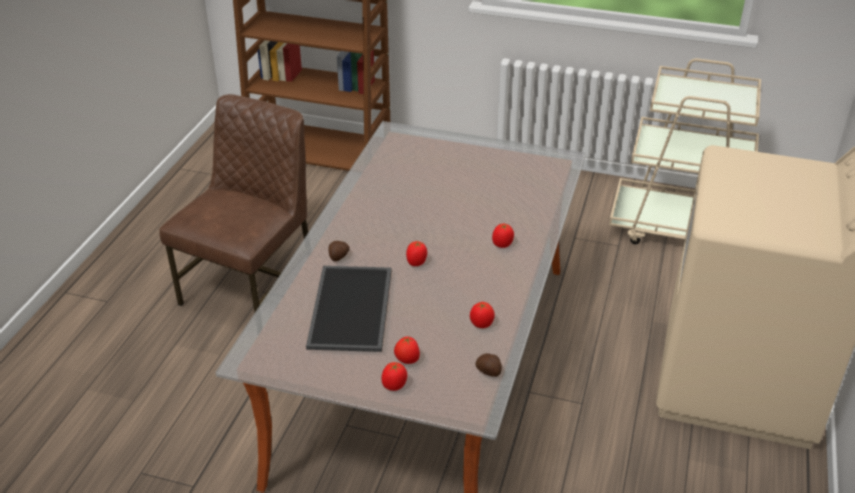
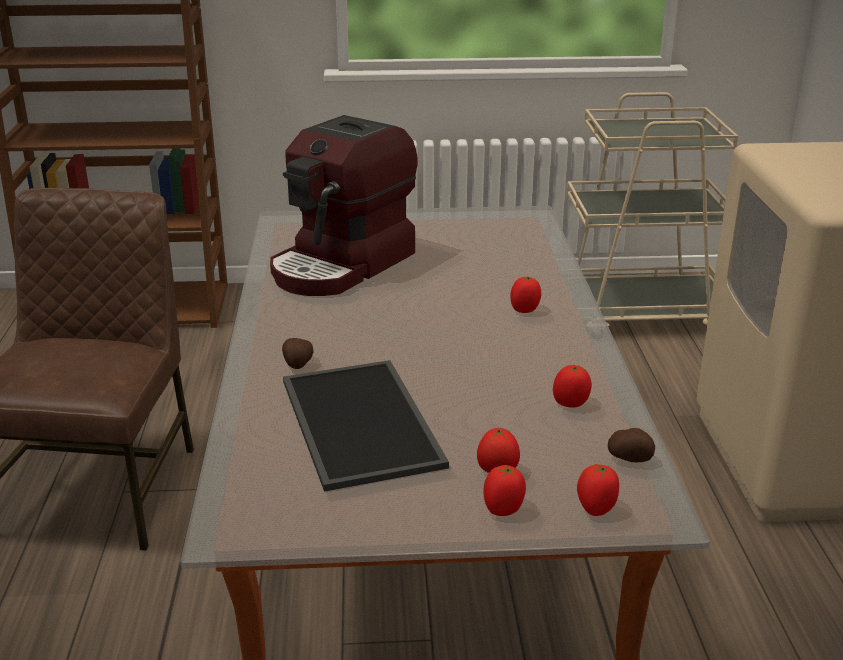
camera: 20 degrees left, 10 degrees down
(409, 181) = (343, 265): none -> coffee machine
(417, 263) = (421, 350): tomato -> tomato (596, 509)

